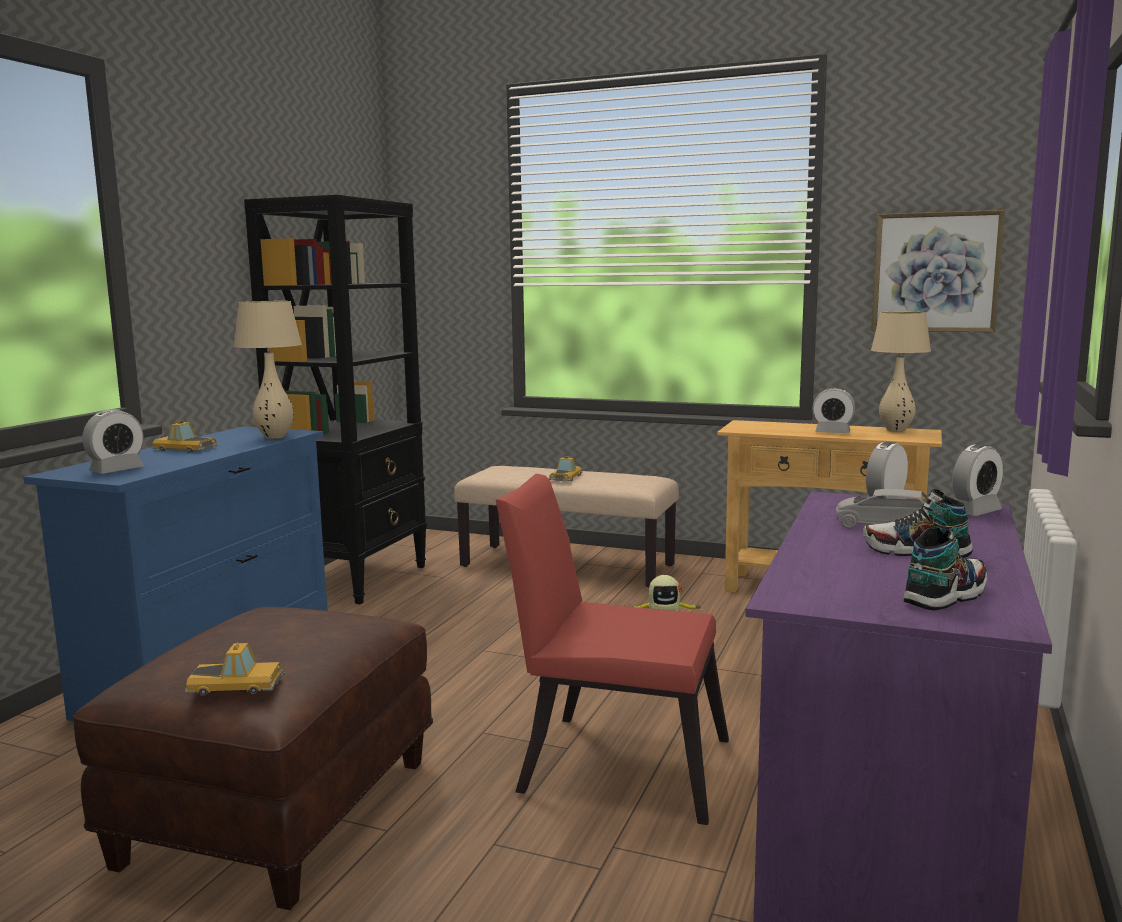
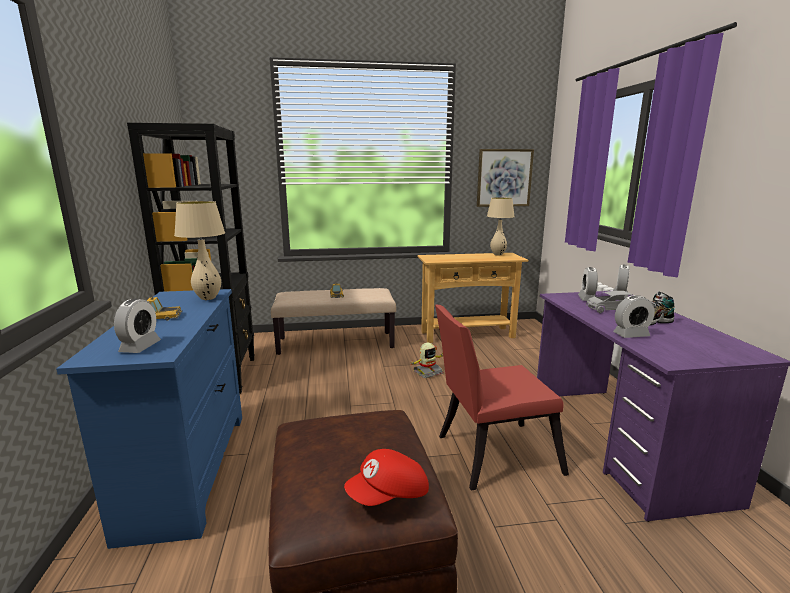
camera: 30 degrees left, 5 degrees up
(237, 685) = (389, 495): toy car -> red cap
(832, 432) = (475, 258): alarm clock -> alarm clock (631, 335)
(945, 596) = (711, 344): shoe -> none

